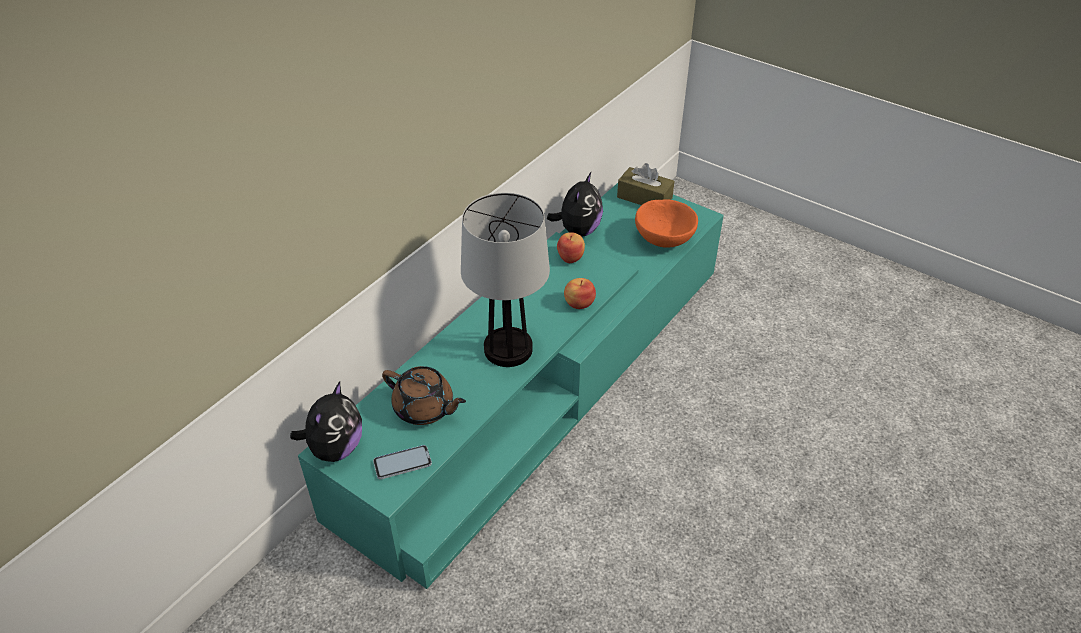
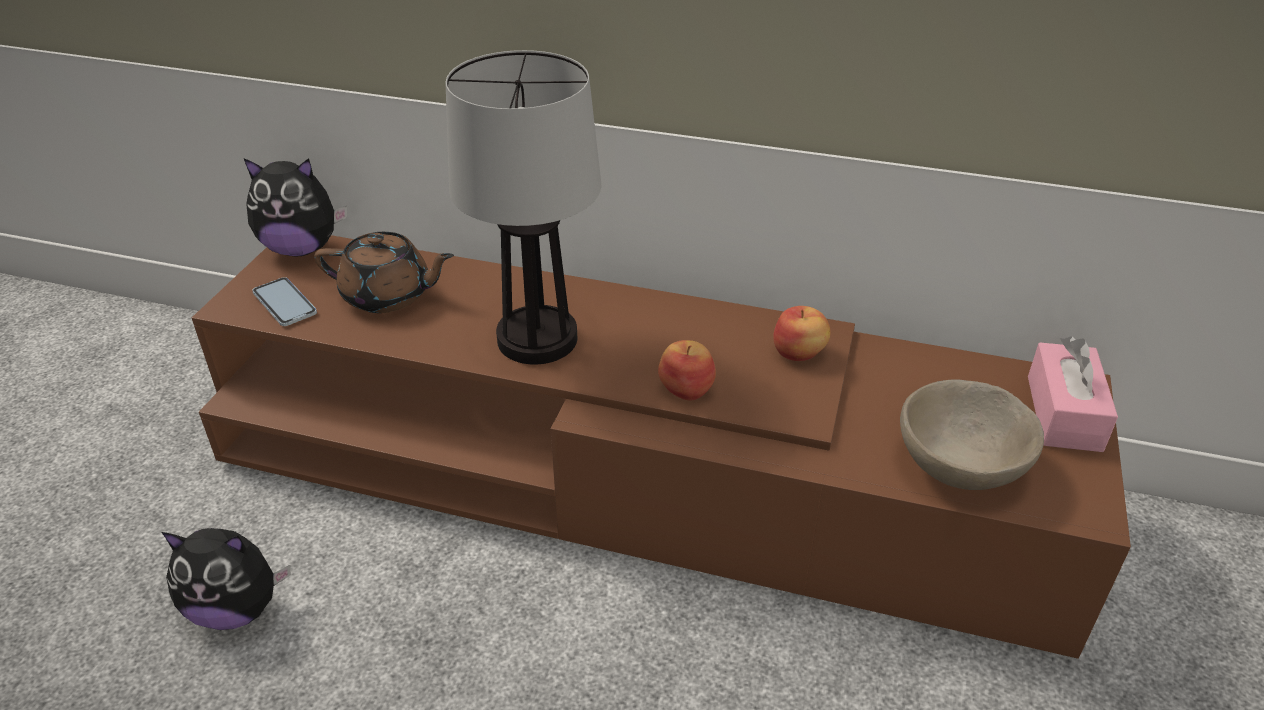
camera: 70 degrees right, 5 degrees down
(425, 408) = (388, 296): brown teapot -> brown teapot turned 90 degrees counterclockwise
(540, 383) = (632, 477): turquoise tv stand -> brown tv stand
(578, 230) = (887, 351): plush toy -> plush toy (237, 609)
(644, 198) = (1063, 413): brown tissue box -> pink tissue box
(664, 239) = (960, 467): orange bowl -> beige bowl

